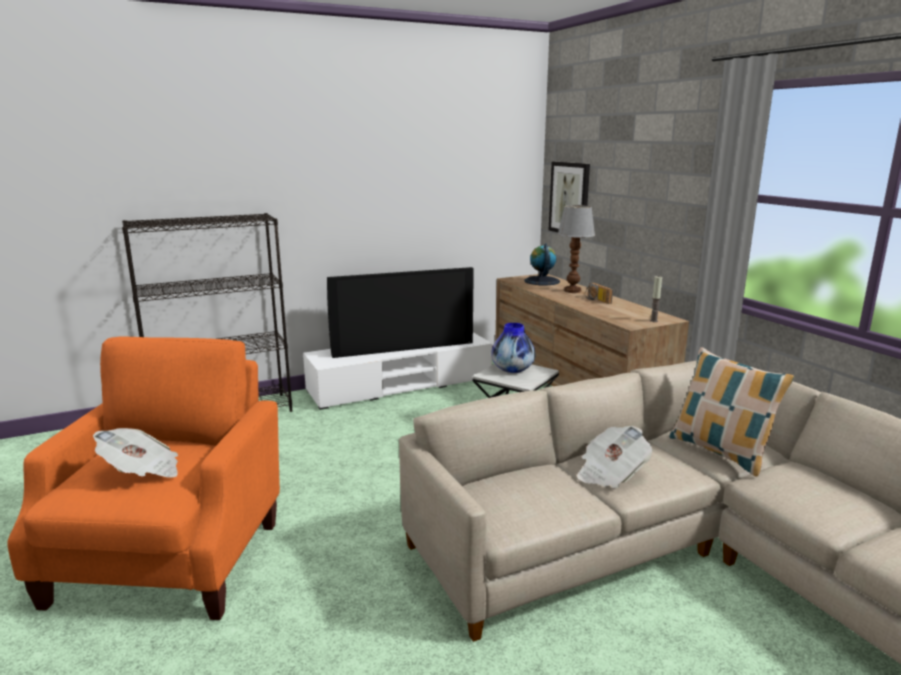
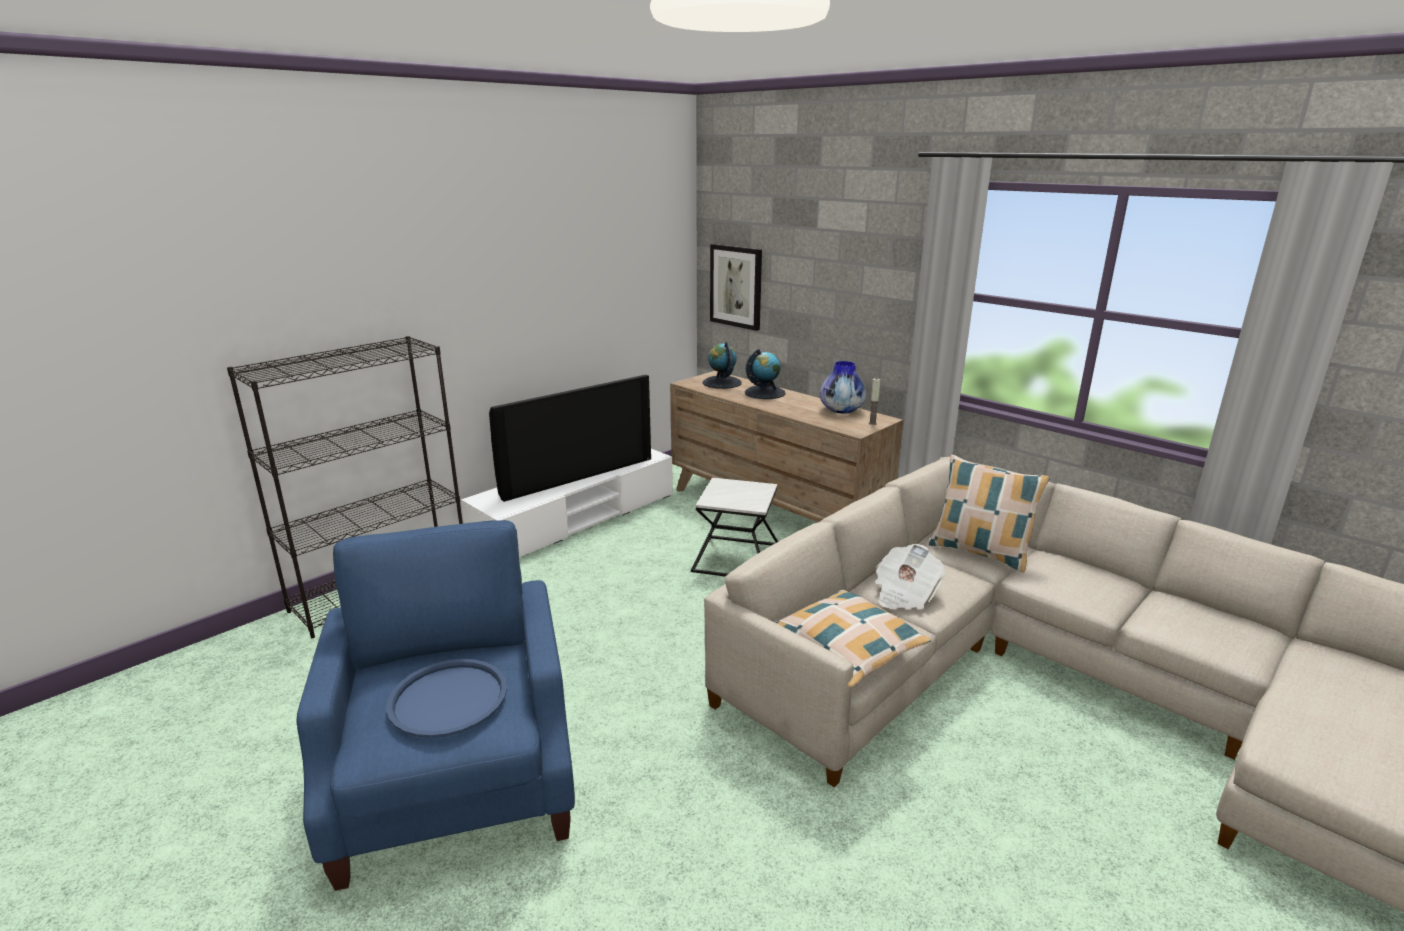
camera: 20 degrees left, 5 degrees up
(142, 472) = (448, 698): newspaper -> blue tray
(171, 558) = (457, 785): orange armchair -> blue armchair
(511, 506) = (845, 648): none -> pillow
(513, 370) = (731, 490): vase -> vase (841, 410)
(573, 291) = (764, 392): table lamp -> globe
(596, 300) = (797, 402): radio -> none

